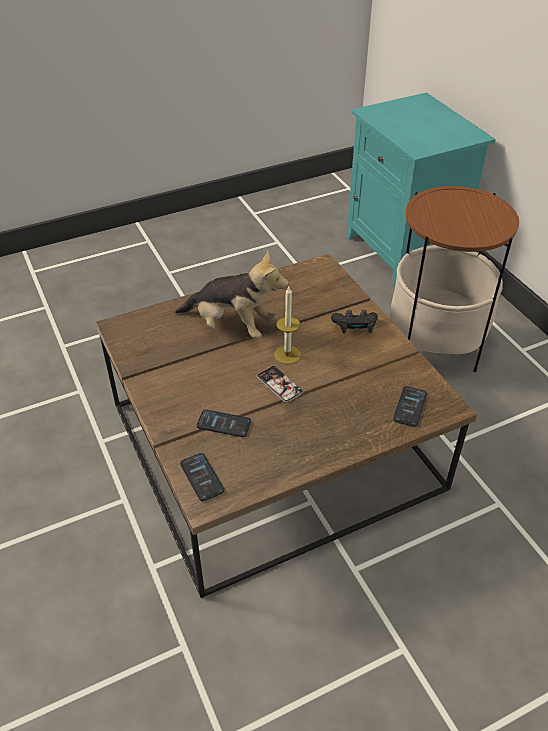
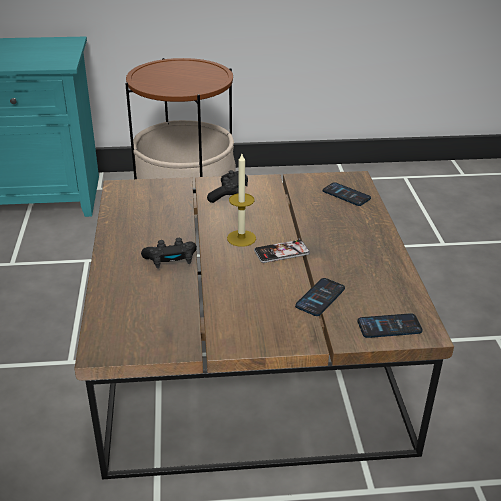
camera: 70 degrees left, 10 degrees down
(232, 326) = (171, 261): plush toy -> black game controller

